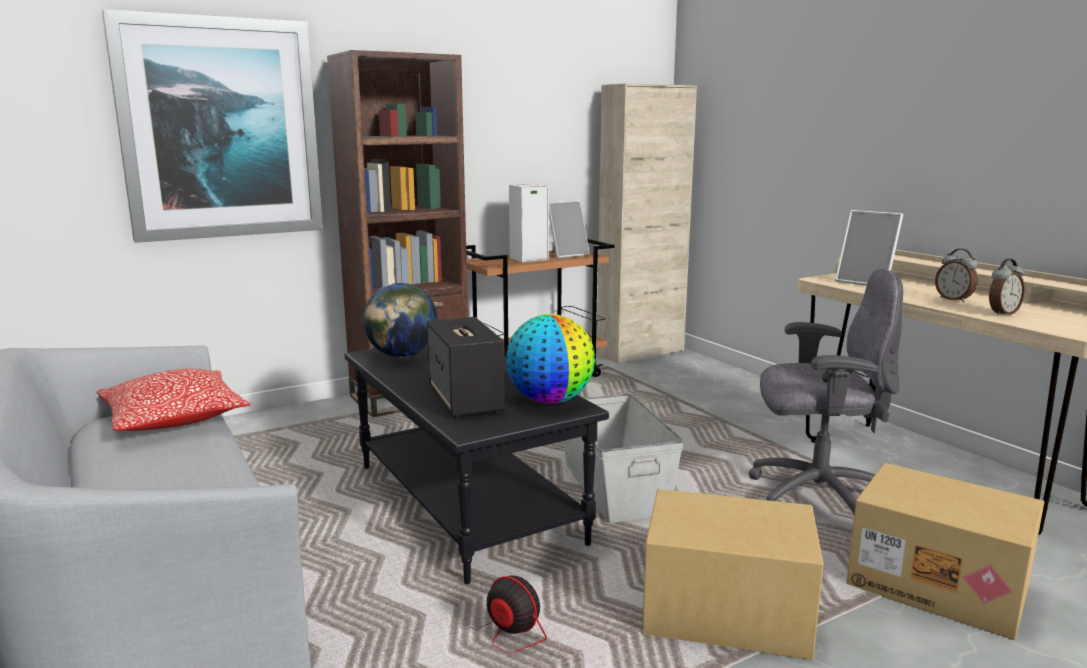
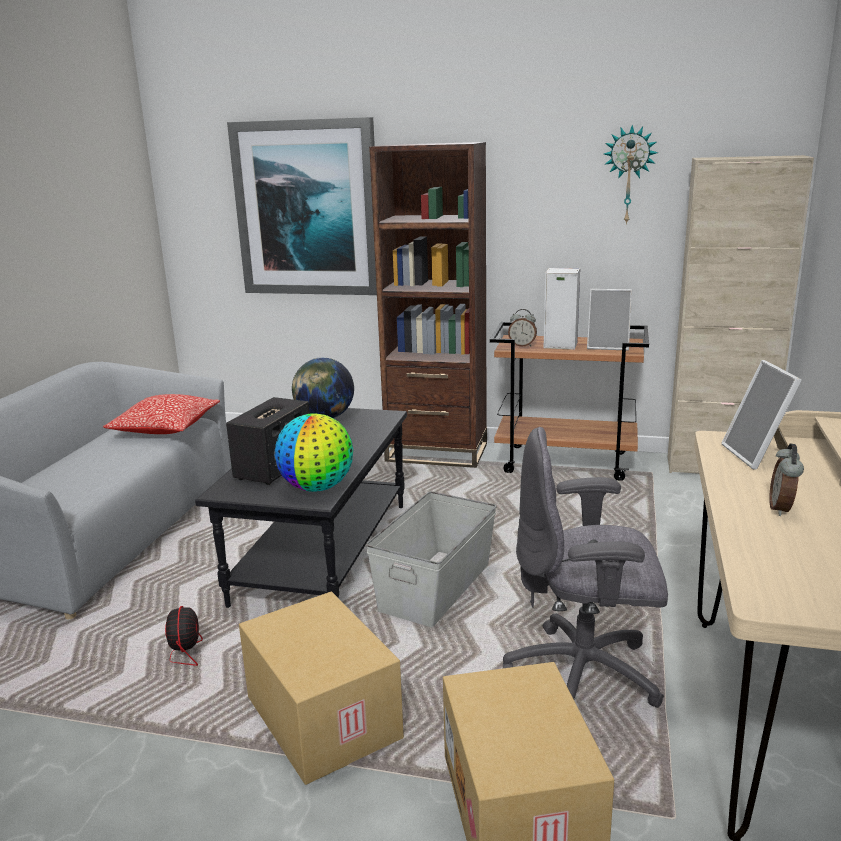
camera: 45 degrees right, 5 degrees up
(552, 99) = (629, 175): none -> wall clock
(815, 496) = (585, 676): grey office chair -> grey office chair turned 135 degrees clockwise
(1002, 313) = (770, 545): alarm clock -> alarm clock (522, 345)

